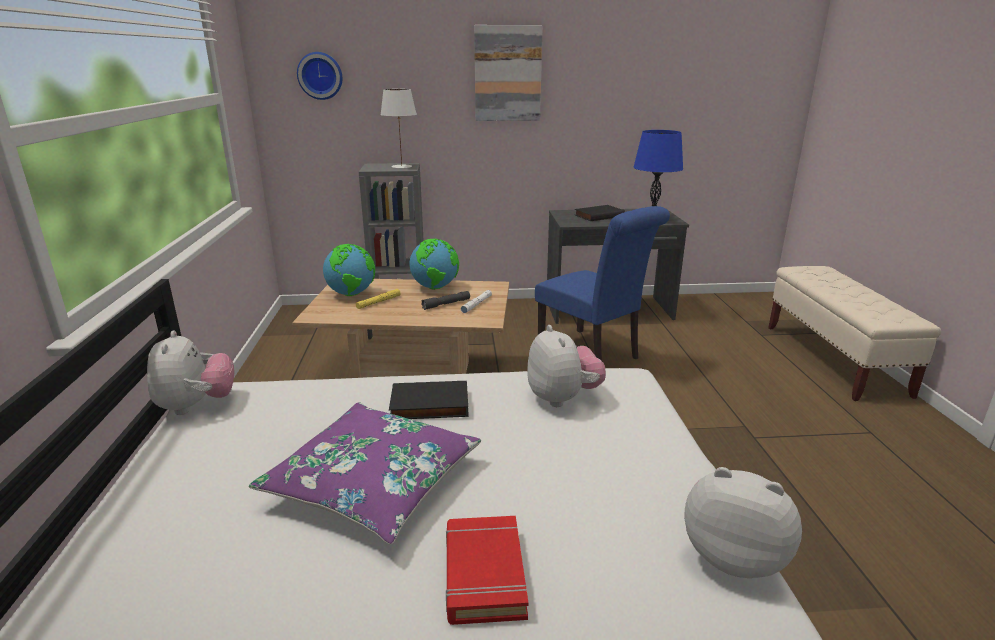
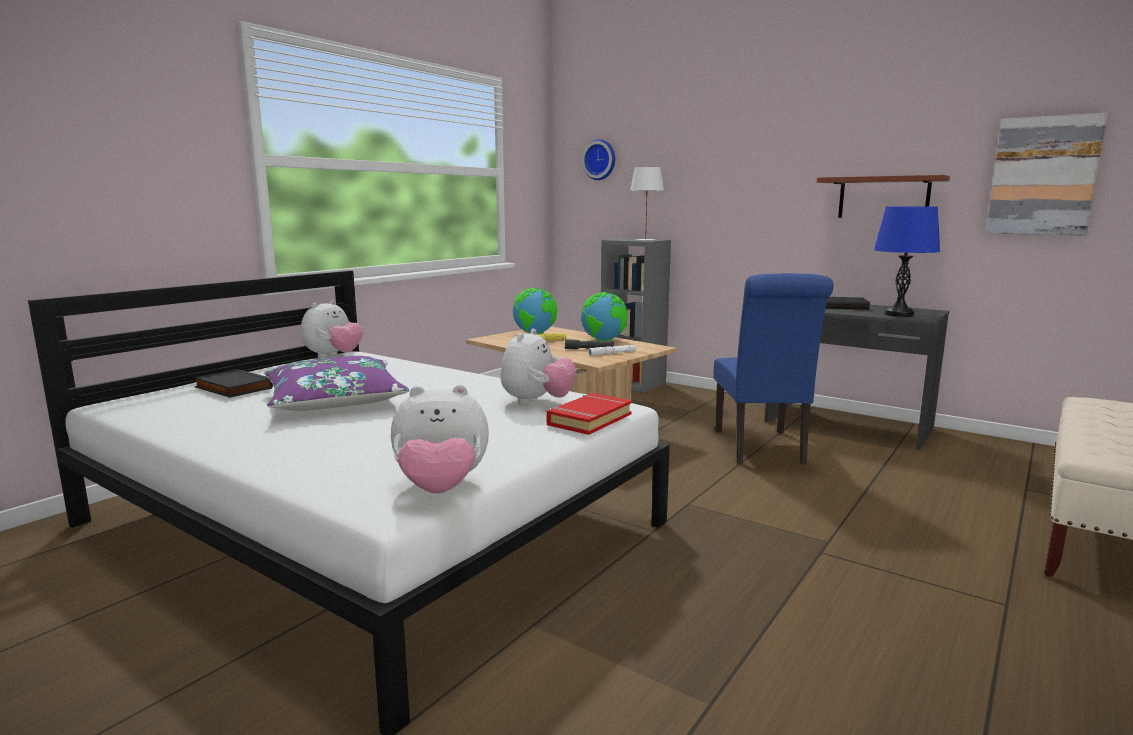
camera: 40 degrees right, 10 degrees down
(429, 406) = (441, 383): black book -> black book (231, 388)
(484, 574) = (297, 442): red book -> red book (589, 419)
(507, 74) = (762, 151): picture -> picture (1043, 176)
(614, 118) = (883, 197): none -> shelf
(734, 556) = (441, 489): plush toy -> plush toy turned 105 degrees clockwise

